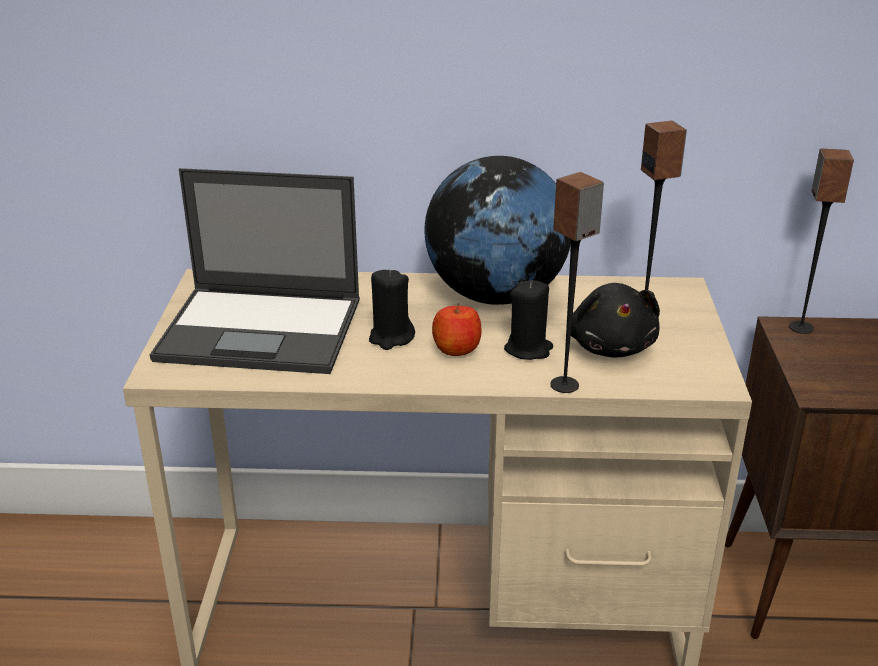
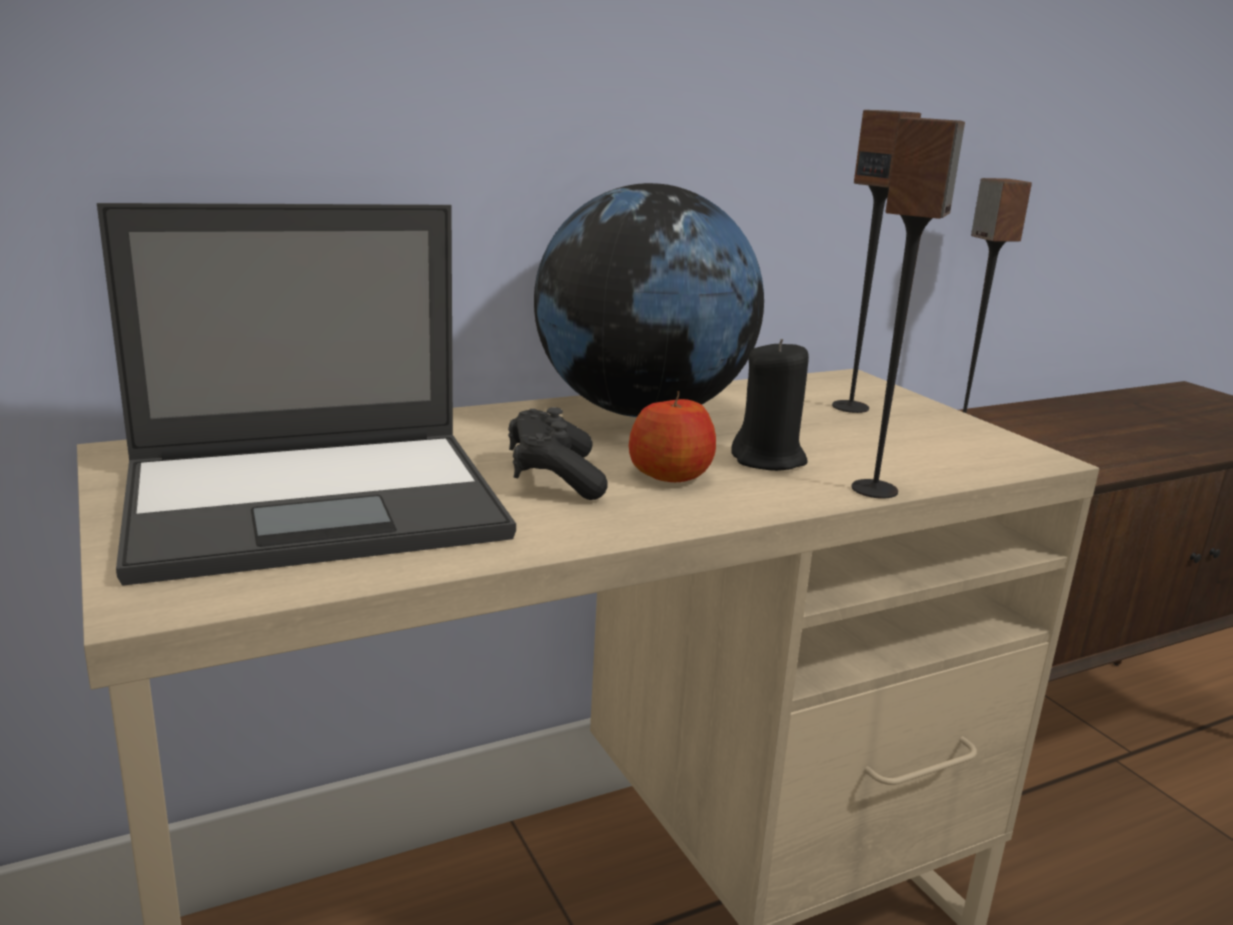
camera: 30 degrees left, 10 degrees down
(391, 337) = (554, 477): black candle -> black game controller
(611, 346) = (863, 441): black plush toy -> none

